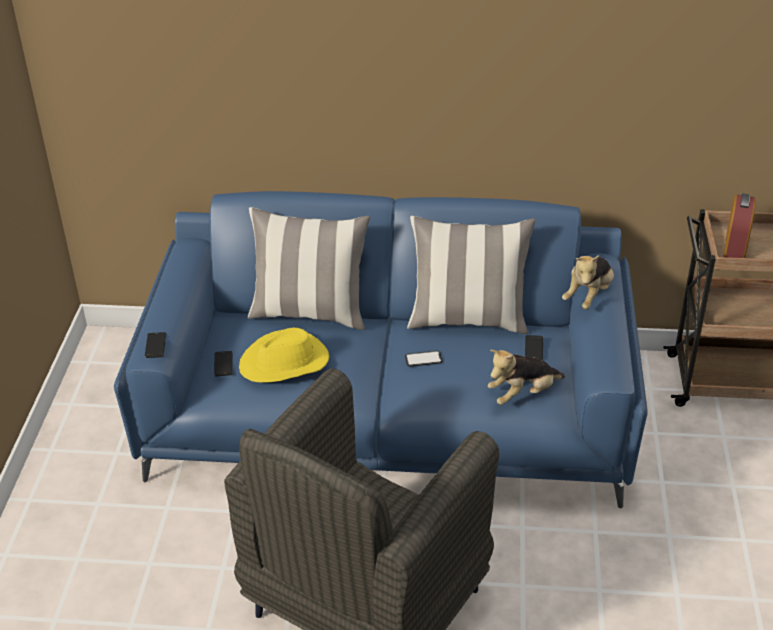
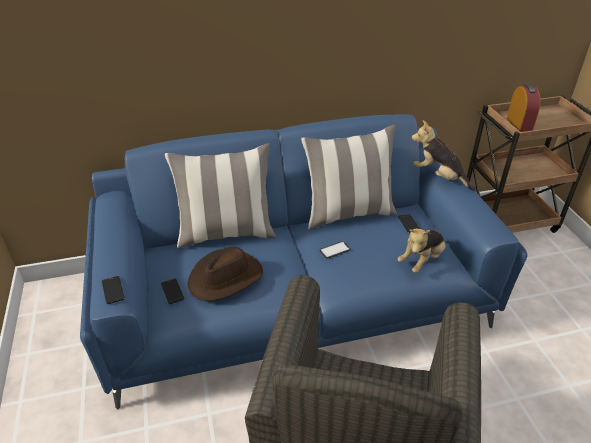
camera: 20 degrees left, 0 degrees up
(285, 362) = (226, 278): yellow hat -> brown hat
(588, 296) = (439, 177): plush toy -> plush toy turned 120 degrees clockwise

